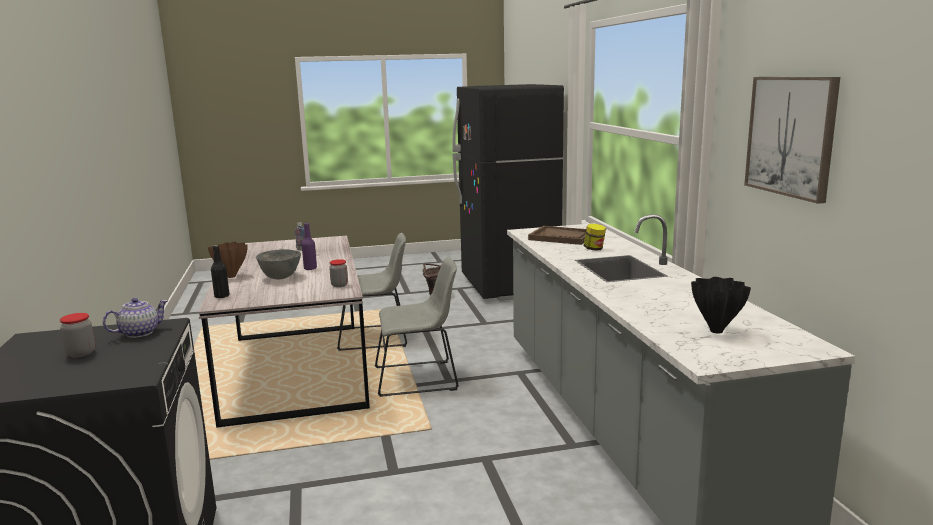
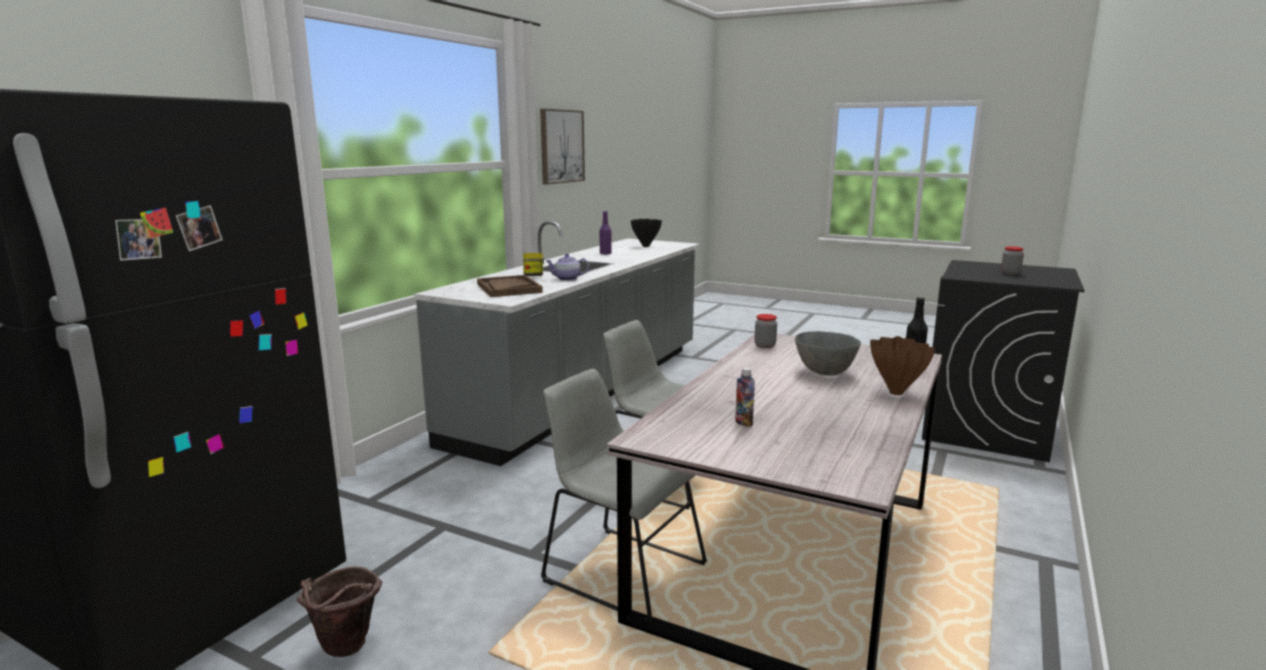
camera: 140 degrees left, 0 degrees up
(139, 332) = (975, 276): teapot -> teapot (567, 279)
(310, 268) = (772, 377): purple bottle -> purple bottle (605, 254)

